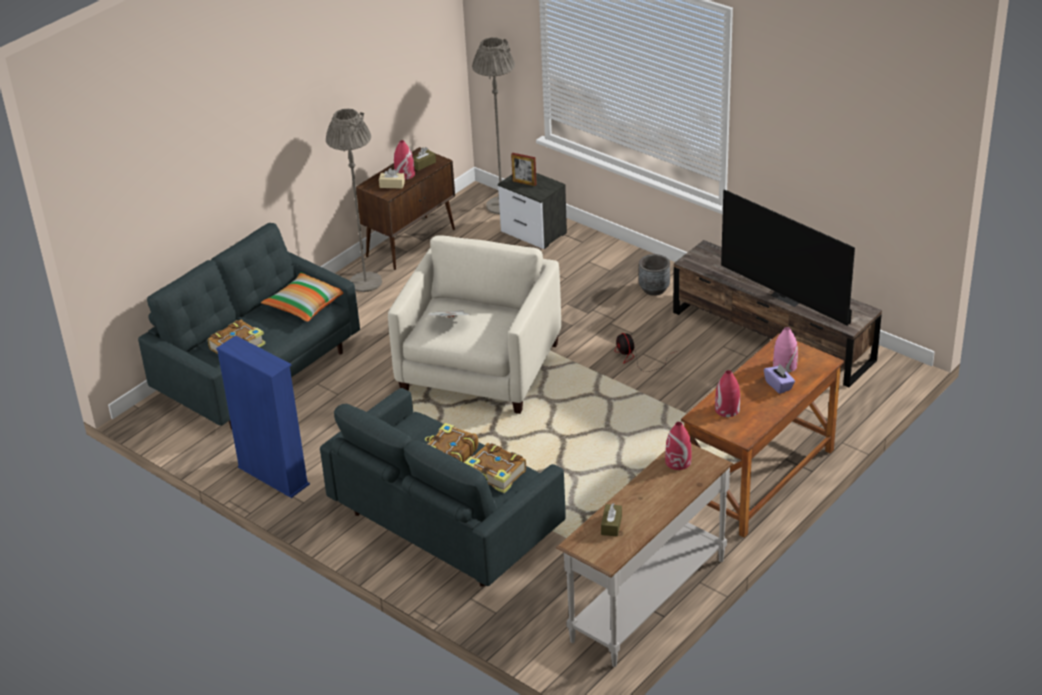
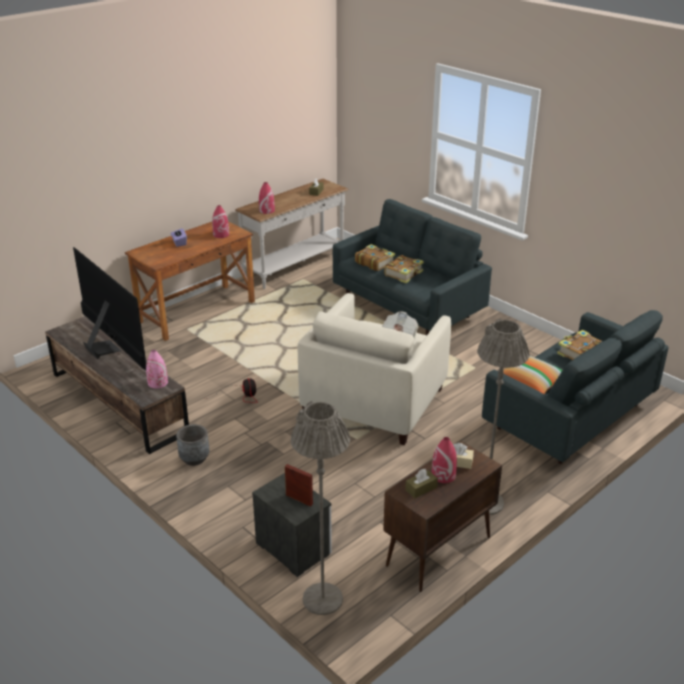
camera: 175 degrees left, 5 degrees down
(273, 476) = (532, 342): blue bookcase -> none
(784, 365) = (166, 252): pink vase -> pink vase (158, 383)

